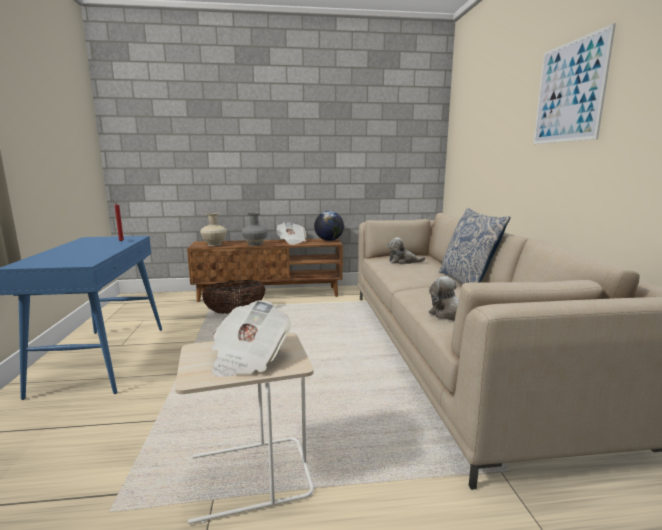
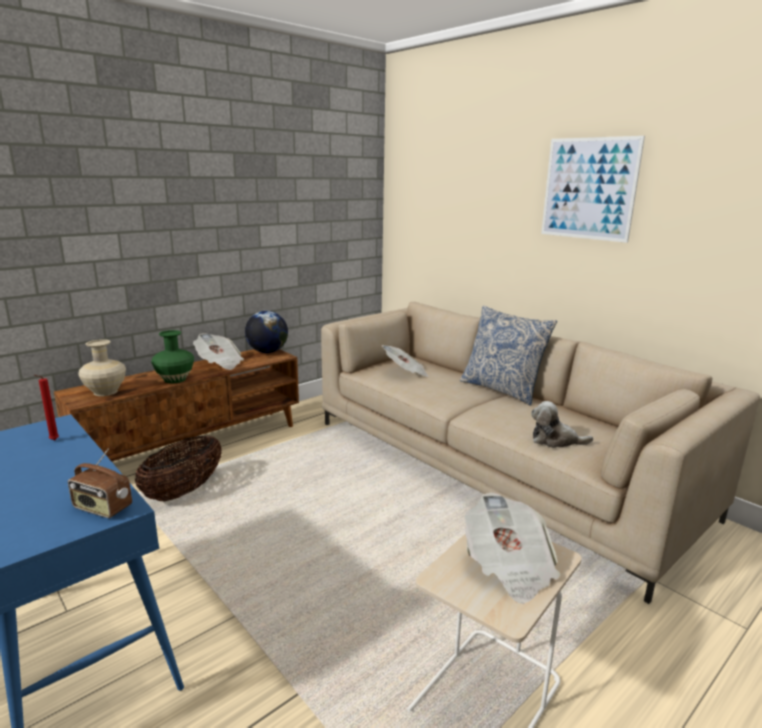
camera: 35 degrees left, 5 degrees up
(79, 261) = (102, 508): none -> radio
(255, 244) = (175, 379): grey vase -> green vase
(403, 262) = (405, 373): plush toy -> newspaper

